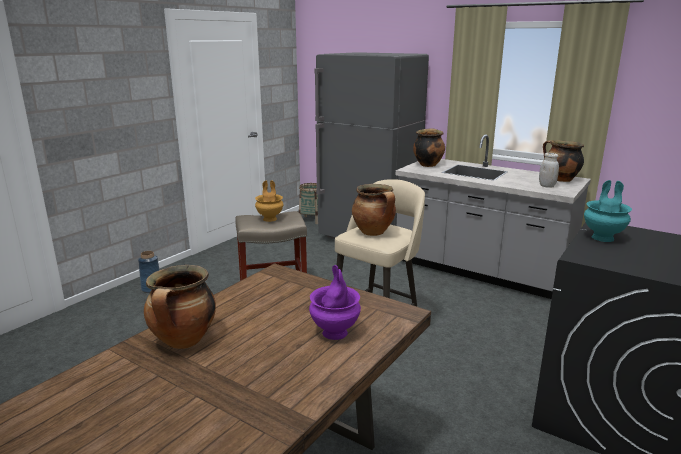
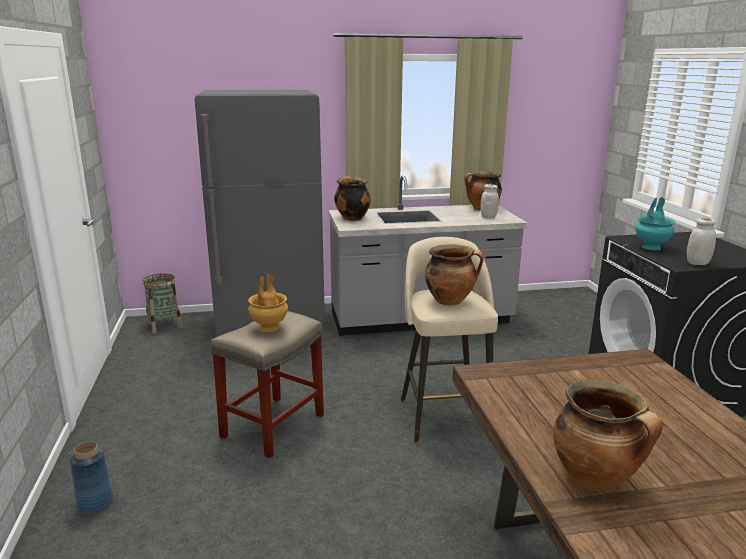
camera: 45 degrees left, 0 degrees up
(335, 333) = (652, 399): purple vase -> none
(608, 261) = (697, 263): none -> white jar

